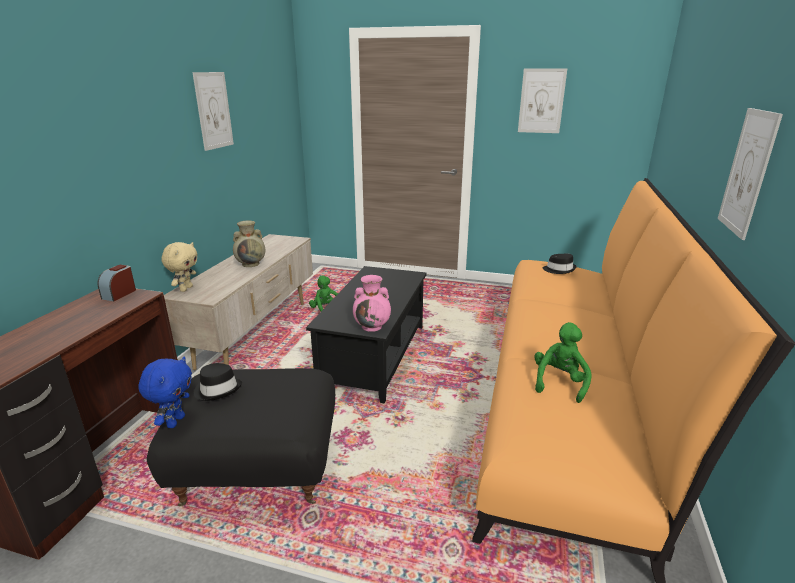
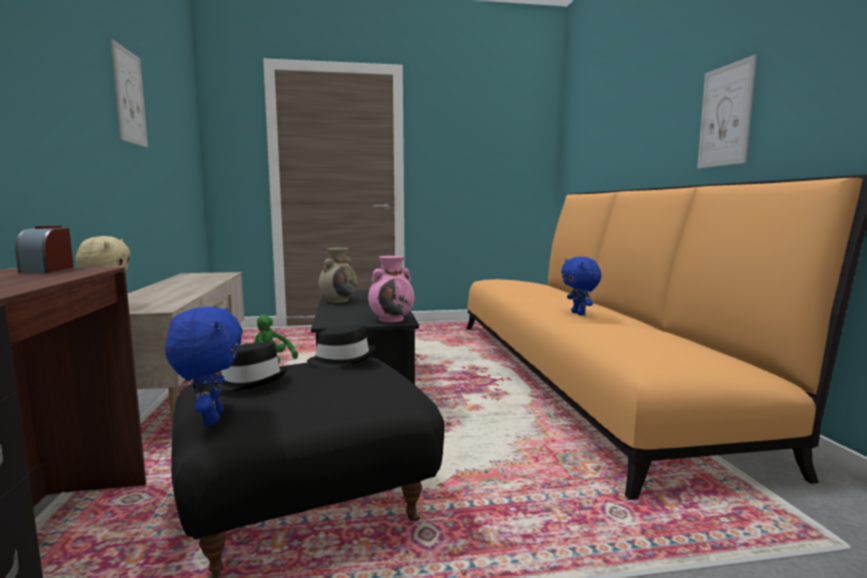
camera: 25 degrees left, 15 degrees down
(251, 264) = (186, 287): beige vase -> beige vase (339, 301)
(541, 101) = (464, 136): picture -> none
(549, 347) = (579, 314): none -> blue plush toy
(559, 269) = (518, 280): black hat -> black hat (342, 359)
(559, 383) = (621, 328): green plush toy -> none

